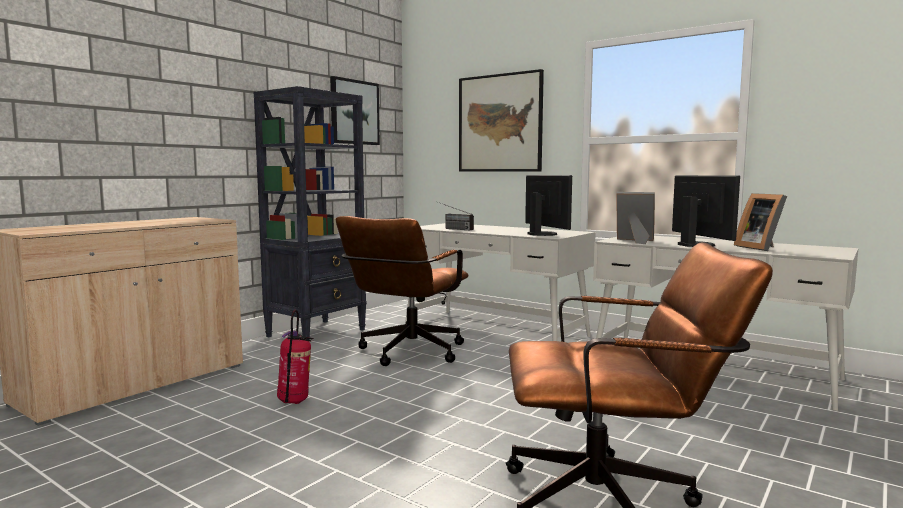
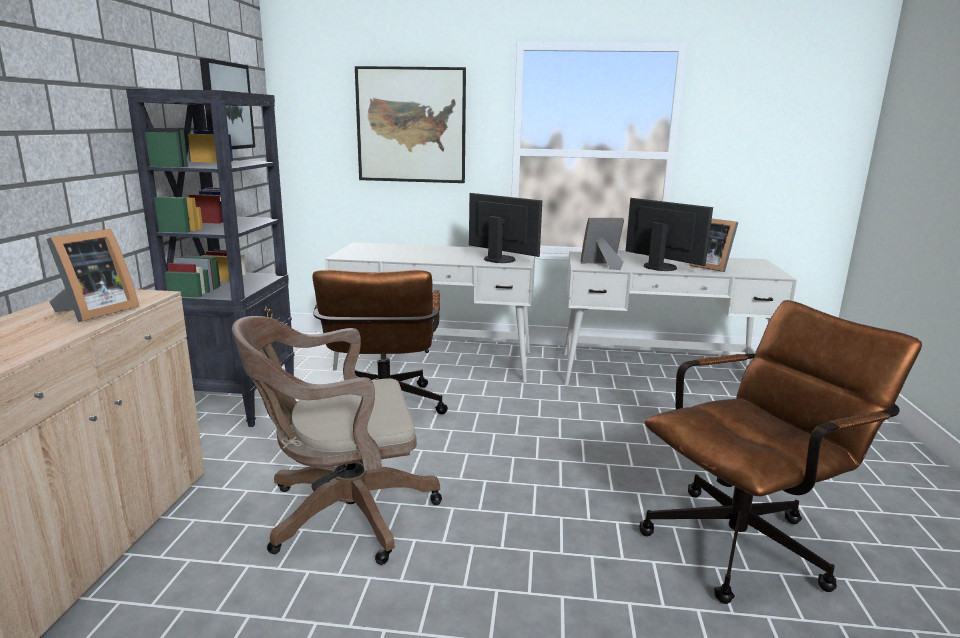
camera: 30 degrees left, 10 degrees up
(168, 222) = (94, 312): none -> picture frame
(294, 402) = (341, 514): fire extinguisher -> brown office chair
(452, 229) = (387, 256): radio -> none

